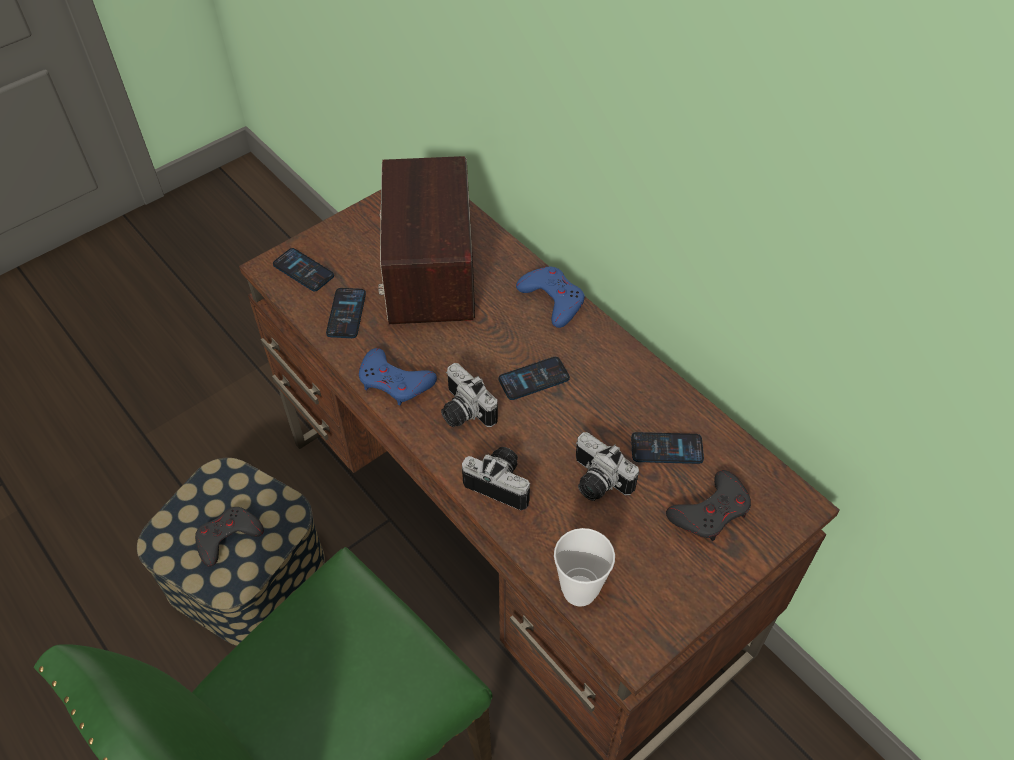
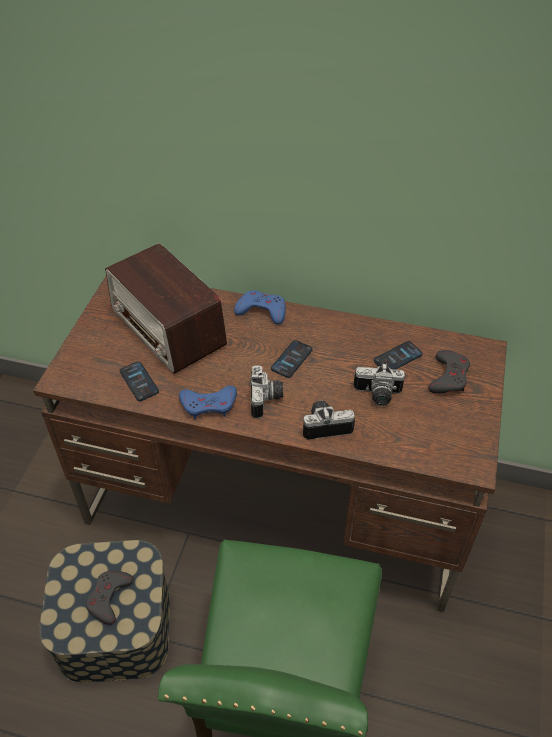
camera: 35 degrees left, 5 degrees down
(303, 270) = (84, 370): phone -> none
(462, 412) = (267, 399): camera -> camera turned 105 degrees counterclockwise
(579, 590) = (421, 456): cup -> none

